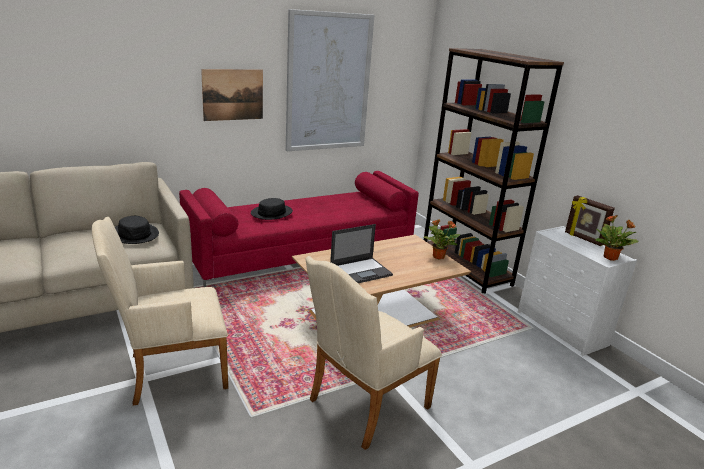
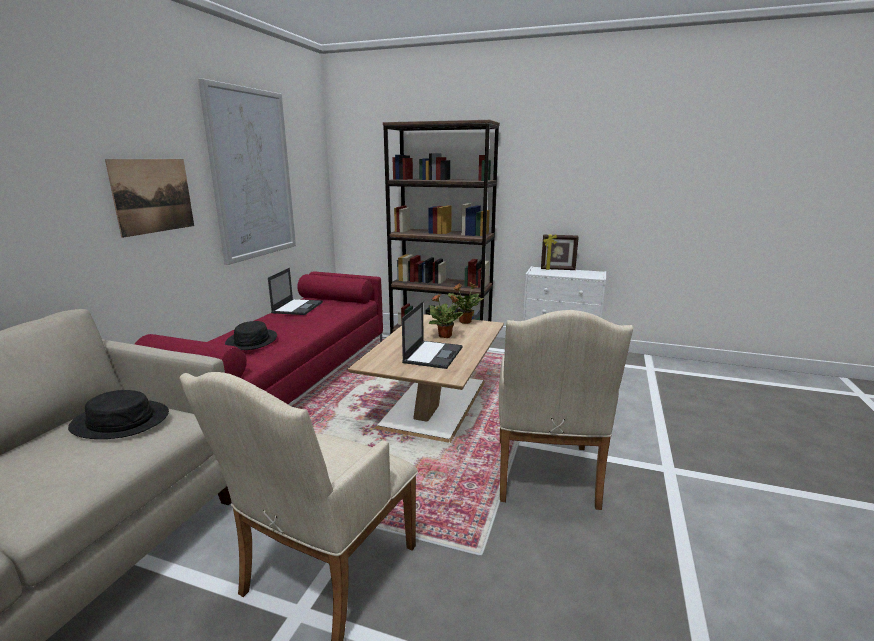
camera: 40 degrees left, 5 degrees down
(339, 198) = (297, 307): none -> laptop
(610, 258) = (594, 274): potted plant -> potted plant (445, 336)

